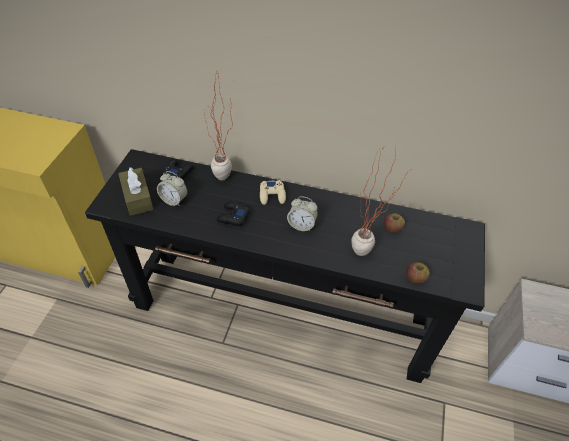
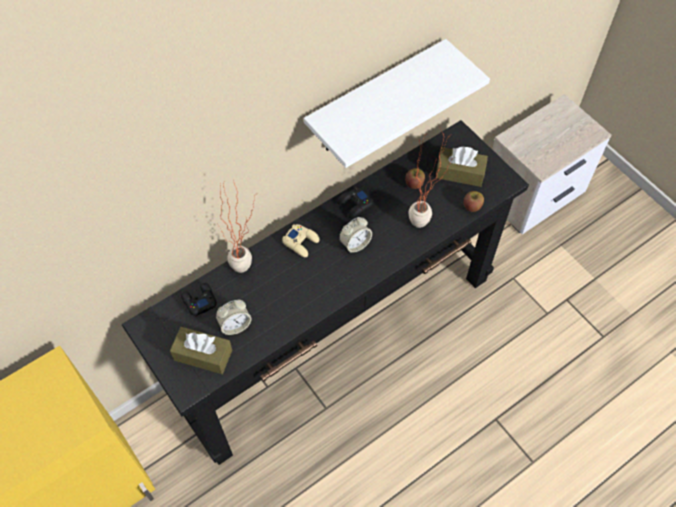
camera: 50 degrees left, 10 degrees up
(233, 217) = (299, 290): black game controller -> black game controller (355, 205)
(396, 122) = (375, 99): none -> white shelf
(436, 251) = (460, 173): none -> brown tissue box

